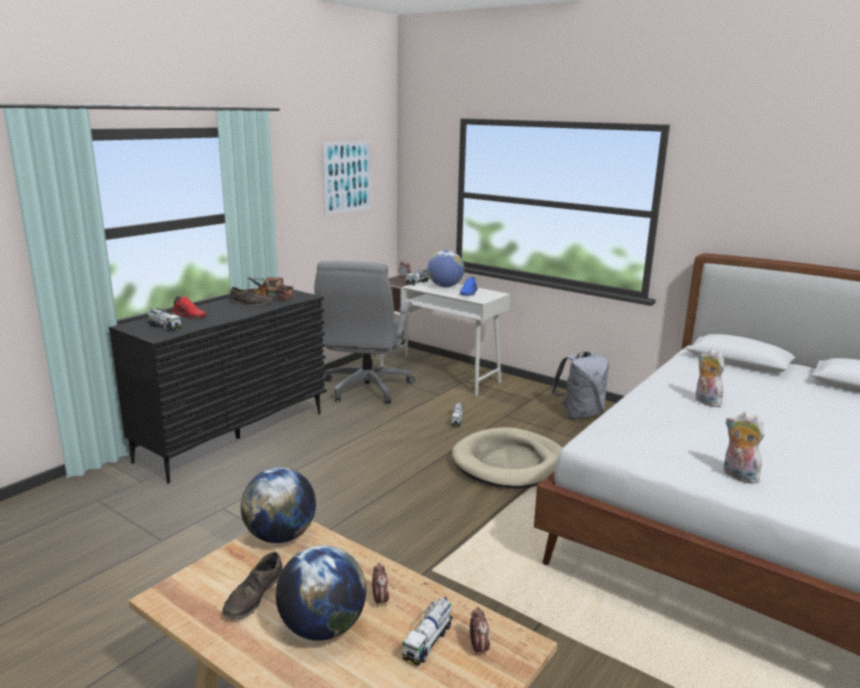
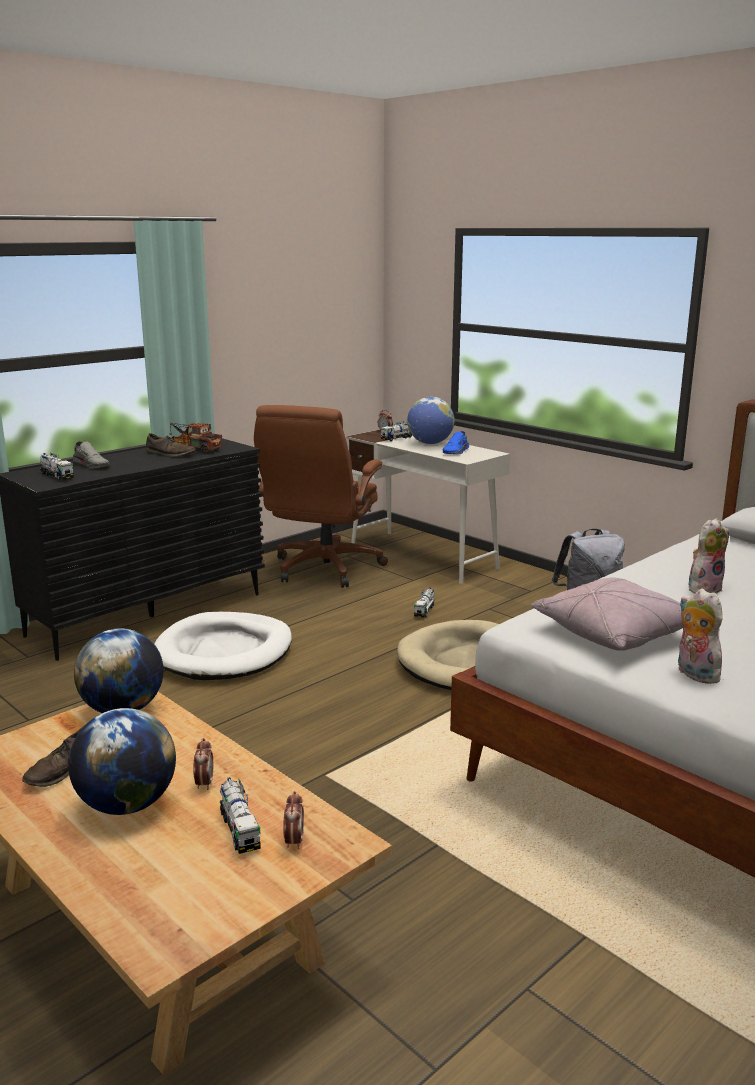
camera: 10 degrees right, 0 degrees up
(190, 316) = (92, 465): red shoe -> grey shoe
(310, 466) = (224, 652): none -> white dog bed
(347, 177) = (312, 304): picture -> none
(364, 390) = (322, 570): grey office chair -> brown office chair
(428, 641) = (239, 829): toy truck -> toy truck turned 60 degrees counterclockwise
(663, 444) = (615, 633): none -> purple pillow
(705, 402) = (704, 588): plush toy -> plush toy turned 75 degrees clockwise

